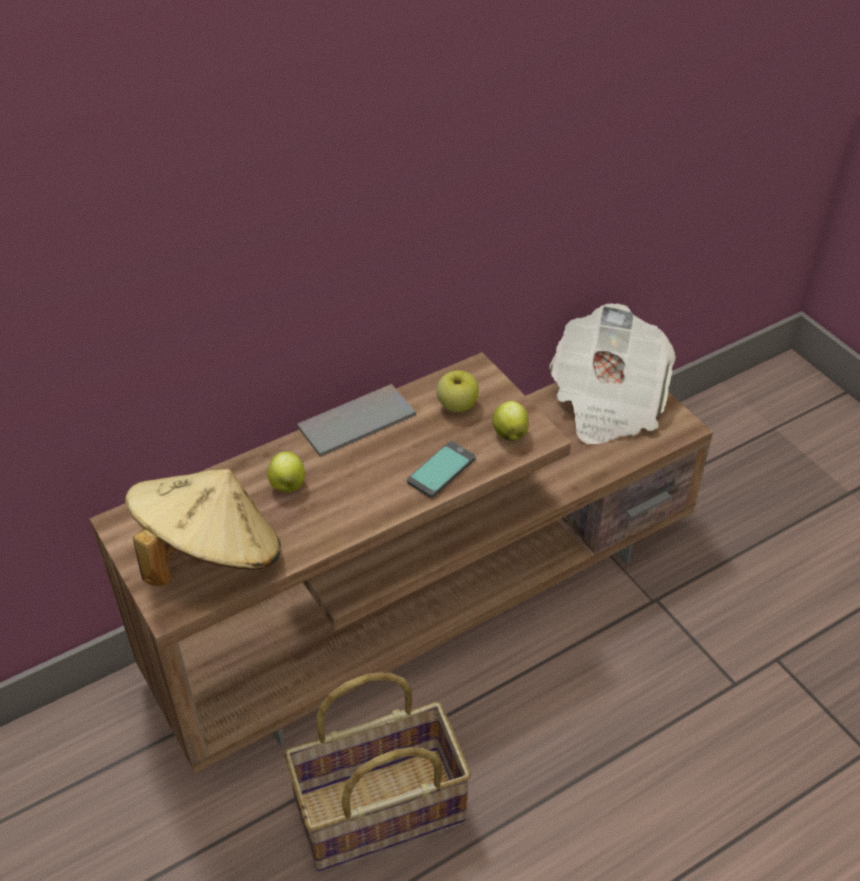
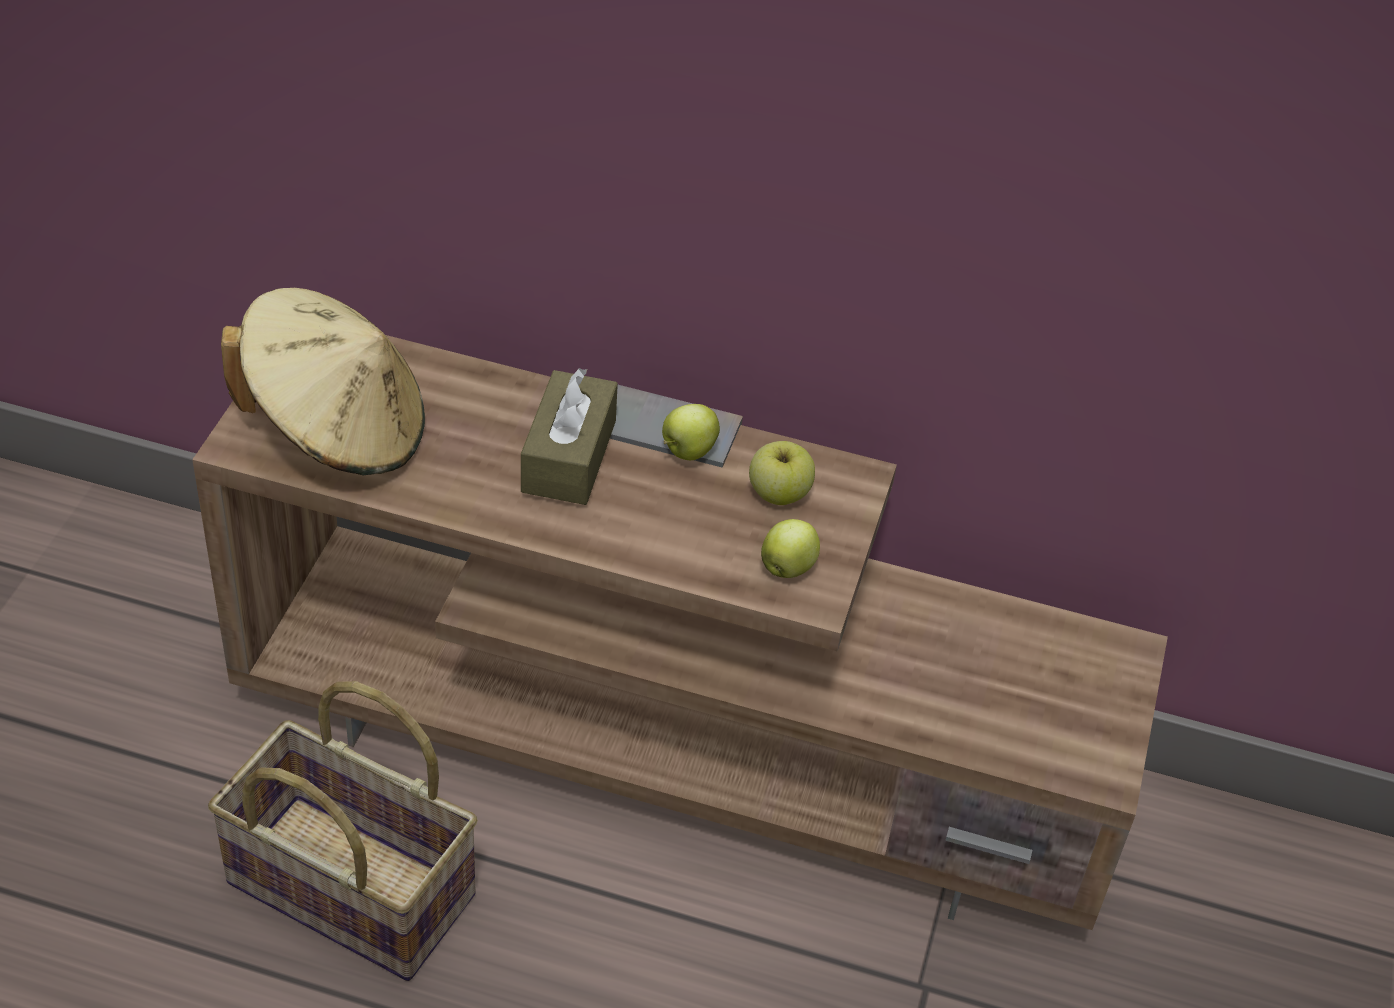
camera: 45 degrees right, 0 degrees up
(287, 485) = (495, 428): apple -> apple (687, 451)
(346, 467) = (569, 456): none -> brown tissue box
(441, 470) = (659, 540): phone -> none
(607, 401) = (1053, 670): newspaper -> none

